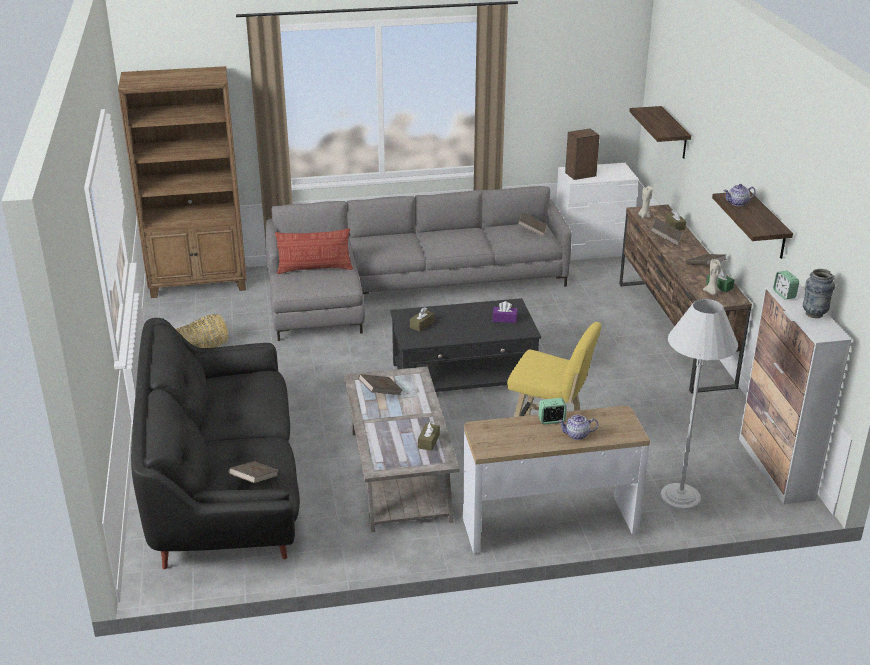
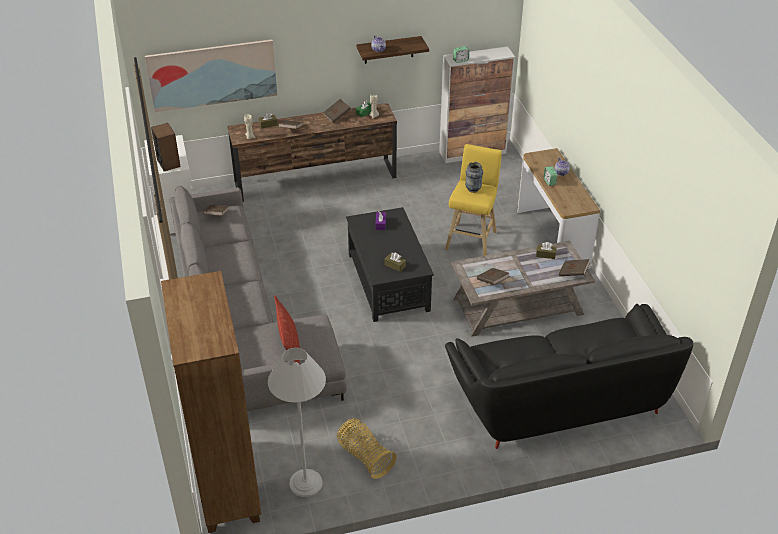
camera: 95 degrees left, 10 degrees up
(254, 480) = (614, 332): brown book -> brown book (573, 273)
(674, 133) = (212, 75): shelf -> picture
(680, 497) = (510, 188): white floor lamp -> white floor lamp (306, 483)
(814, 314) = (482, 53): vase -> vase (473, 189)

